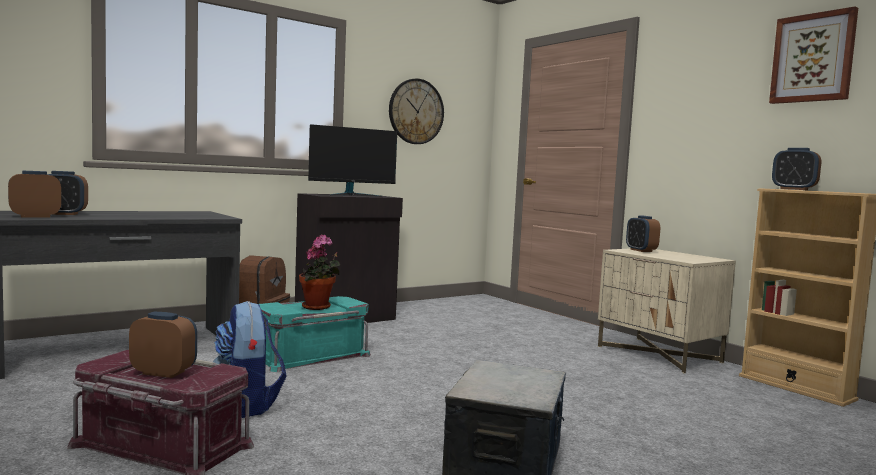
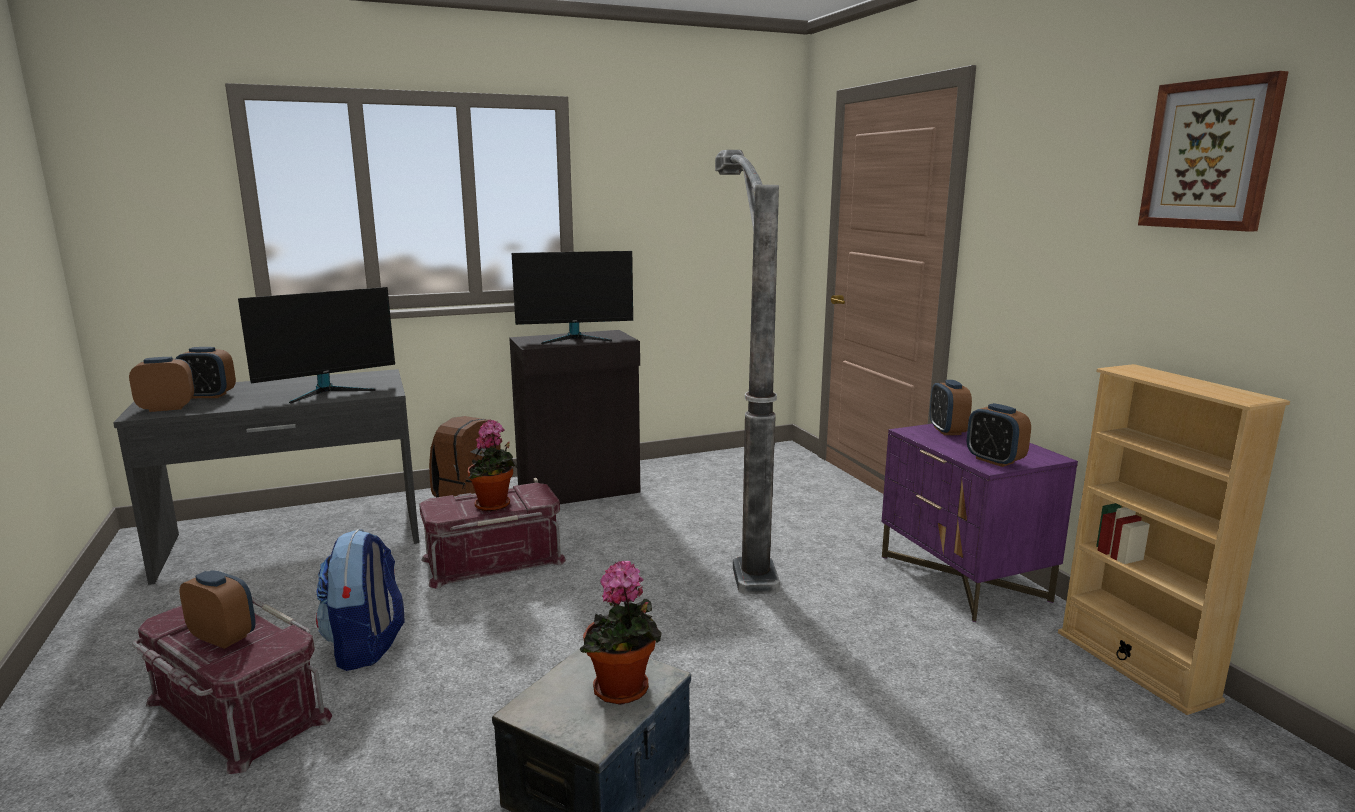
camera: 15 degrees right, 10 degrees up
(171, 215) = (328, 391): none -> monitor
(310, 355) = (493, 559): turquoise storage box -> red storage box
(416, 111) = (680, 208): wall clock -> none
(480, 330) = (737, 518): none -> floor lamp
(529, 381) = (623, 692): none -> potted plant
(659, 354) = (964, 579): beige nightstand -> purple nightstand
(794, 189) = (1154, 374): alarm clock -> alarm clock (994, 460)

